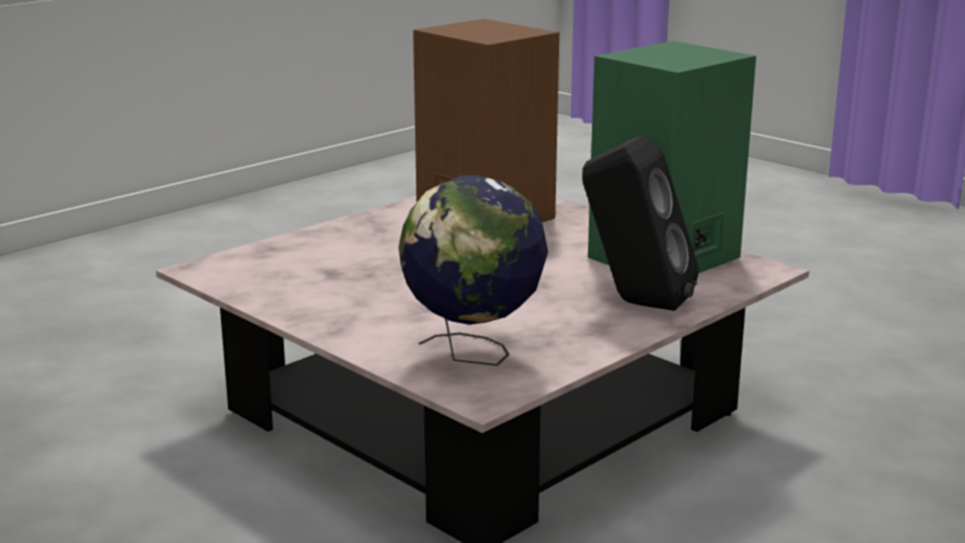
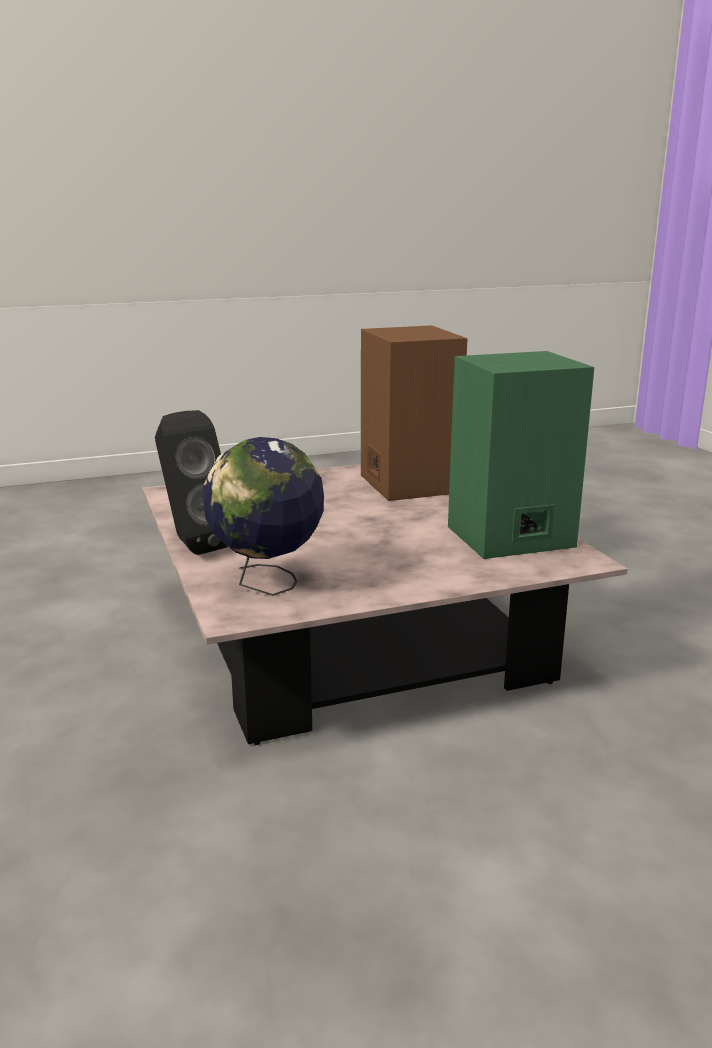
camera: 25 degrees right, 0 degrees up
(634, 303) = (440, 568): black speaker -> black speaker (193, 545)

